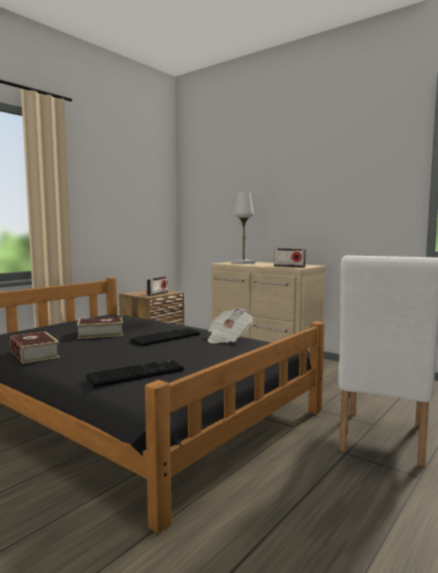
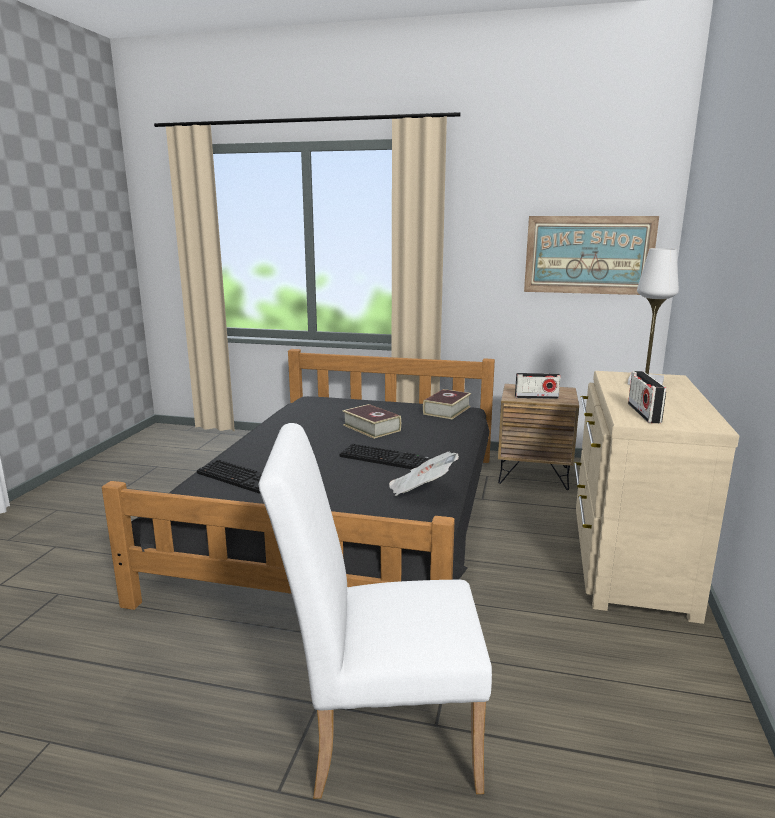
camera: 65 degrees right, 10 degrees up
(34, 354) = (277, 427): book -> book (447, 410)
(141, 206) = (588, 255): none -> picture

